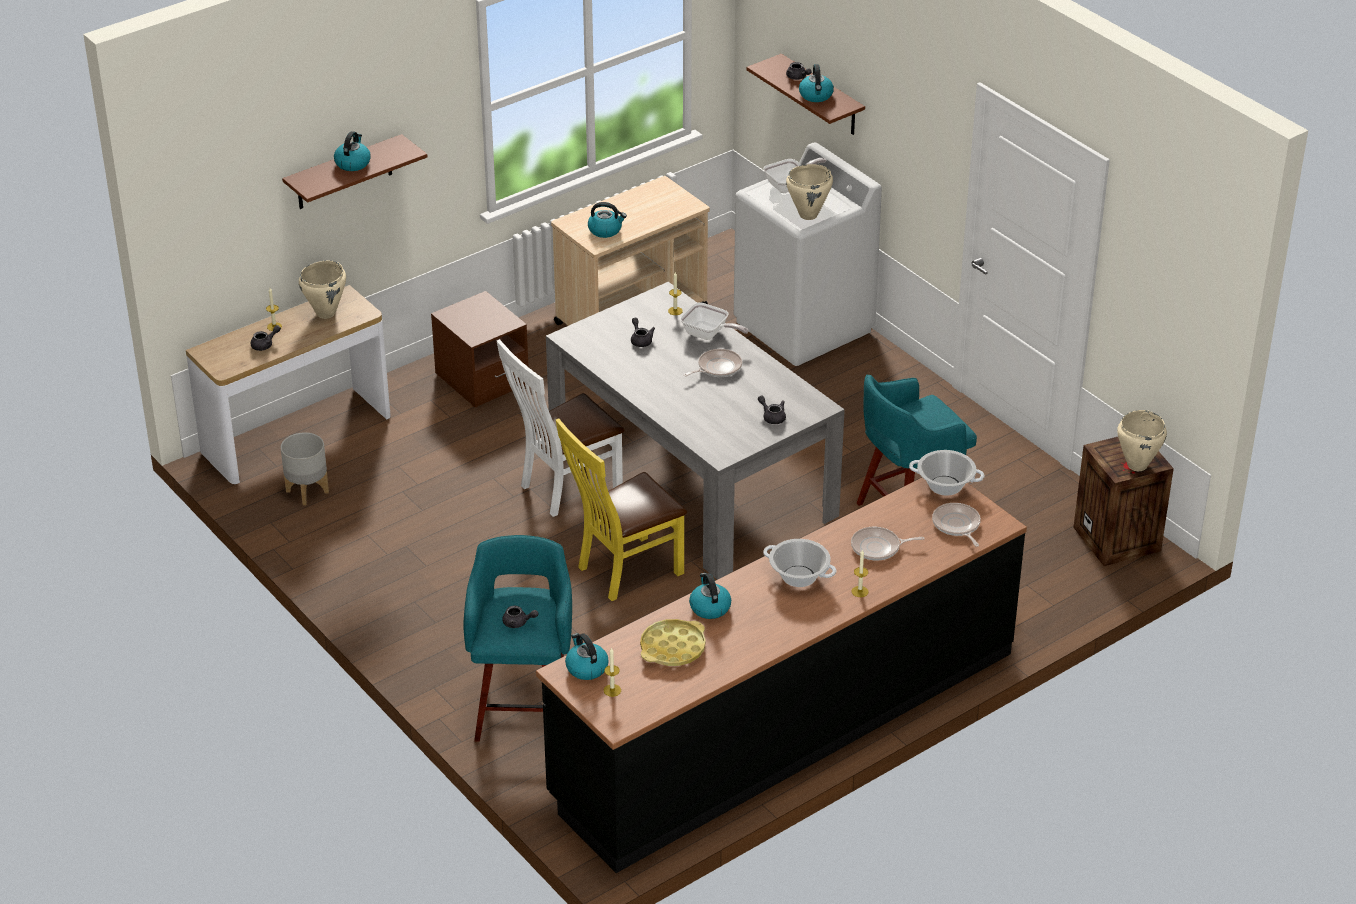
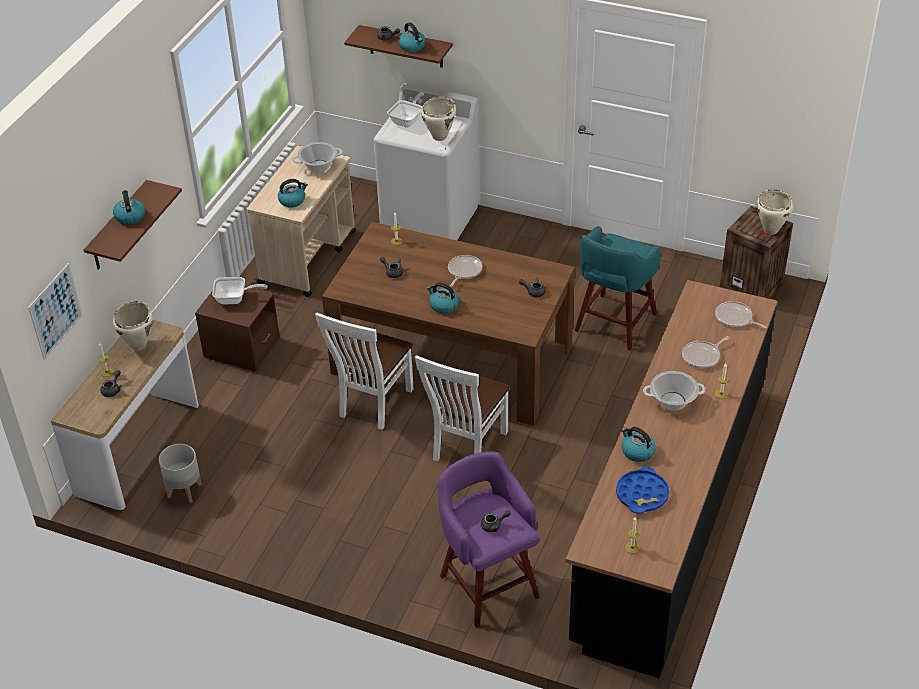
camera: 30 degrees left, 5 degrees up
(224, 231) = (56, 311): none -> picture
(524, 707) = (488, 584): turquoise stool -> purple stool
(586, 668) = (598, 539): kettle -> kettle (443, 305)
(624, 571) = (466, 448): yellow chair -> white chair
(673, 648) = (642, 494): yellow tray -> blue tray
(691, 478) = (451, 359): grey dining table -> brown dining table
(708, 334) = (435, 249): frying pan -> frying pan (235, 299)
(945, 485) = (701, 293): cooking pot -> cooking pot (318, 166)

